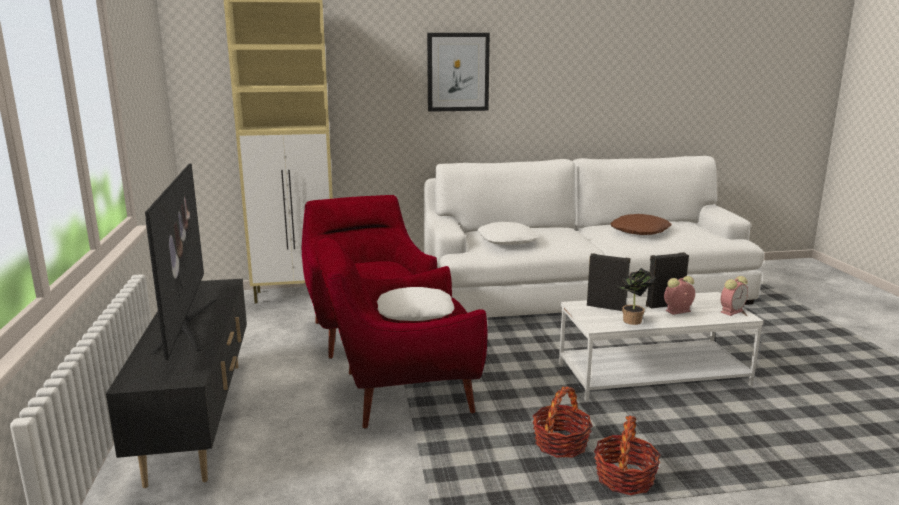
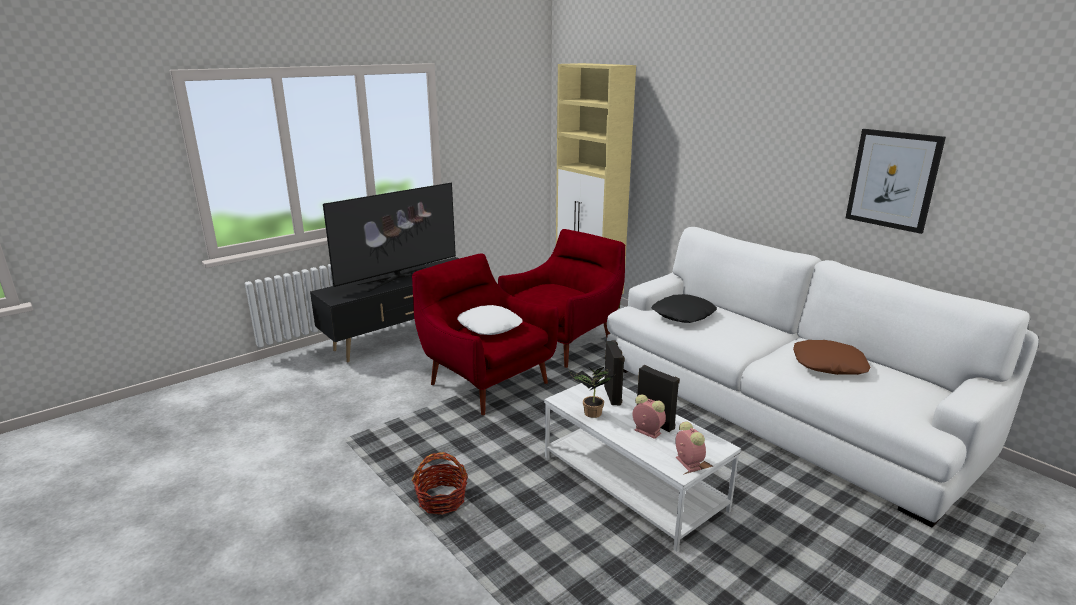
camera: 60 degrees right, 5 degrees up
(458, 72) = (735, 140): picture -> picture (893, 180)
(507, 240) = (683, 315): white pillow -> black pillow
(560, 444) = (469, 461): basket -> none
(732, 311) = (687, 462): alarm clock -> alarm clock turned 135 degrees counterclockwise

